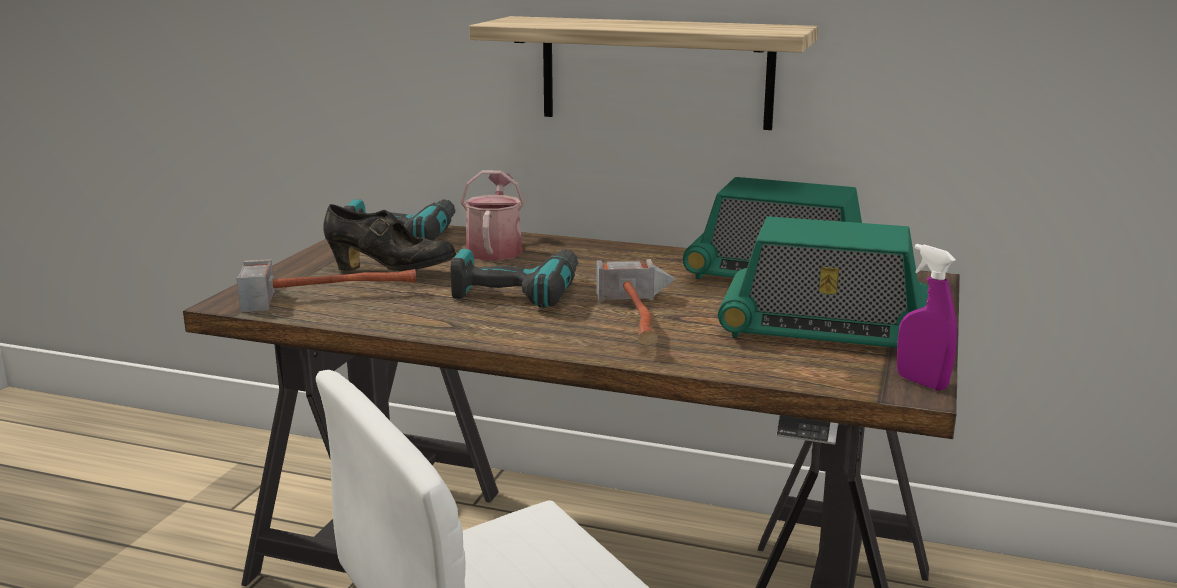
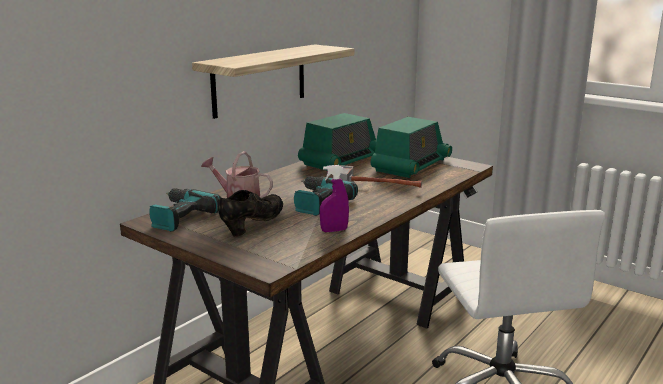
camera: 70 degrees left, 0 degrees up
(332, 293) = (278, 241): hammer -> none
(921, 382) = (467, 164): purple spray bottle -> purple spray bottle (334, 230)

